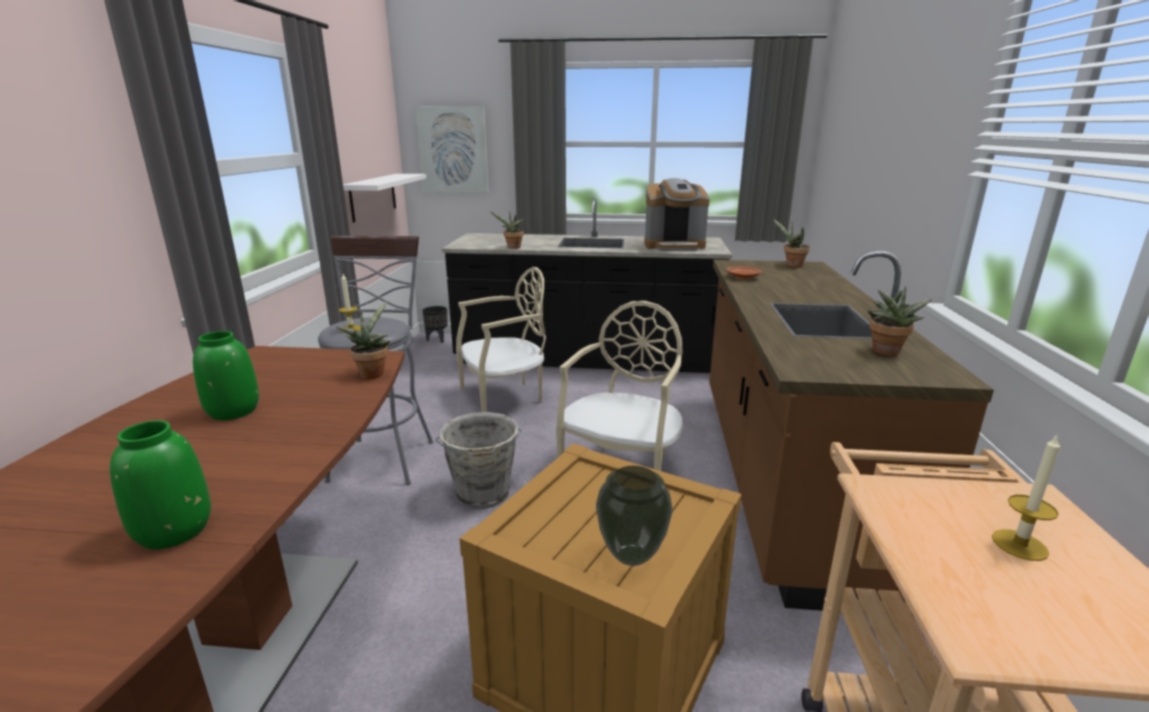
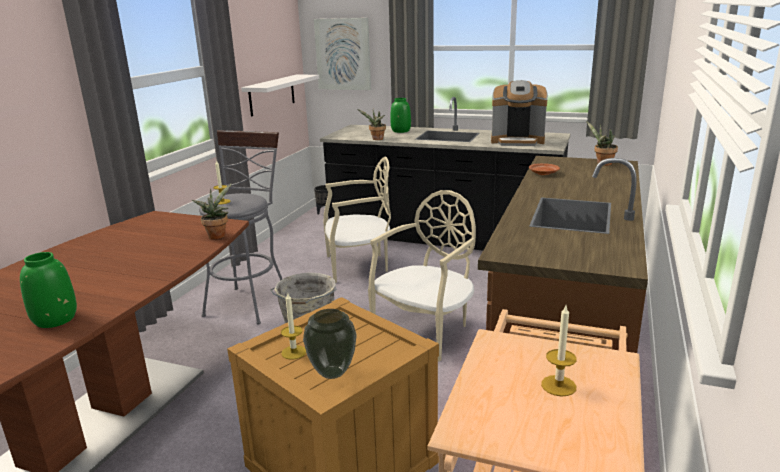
camera: 15 degrees right, 0 degrees up
(232, 411) = (117, 254): green vase -> green vase (400, 131)
(557, 531) = (293, 352): none -> candle
(886, 353) = (591, 244): potted plant -> none

